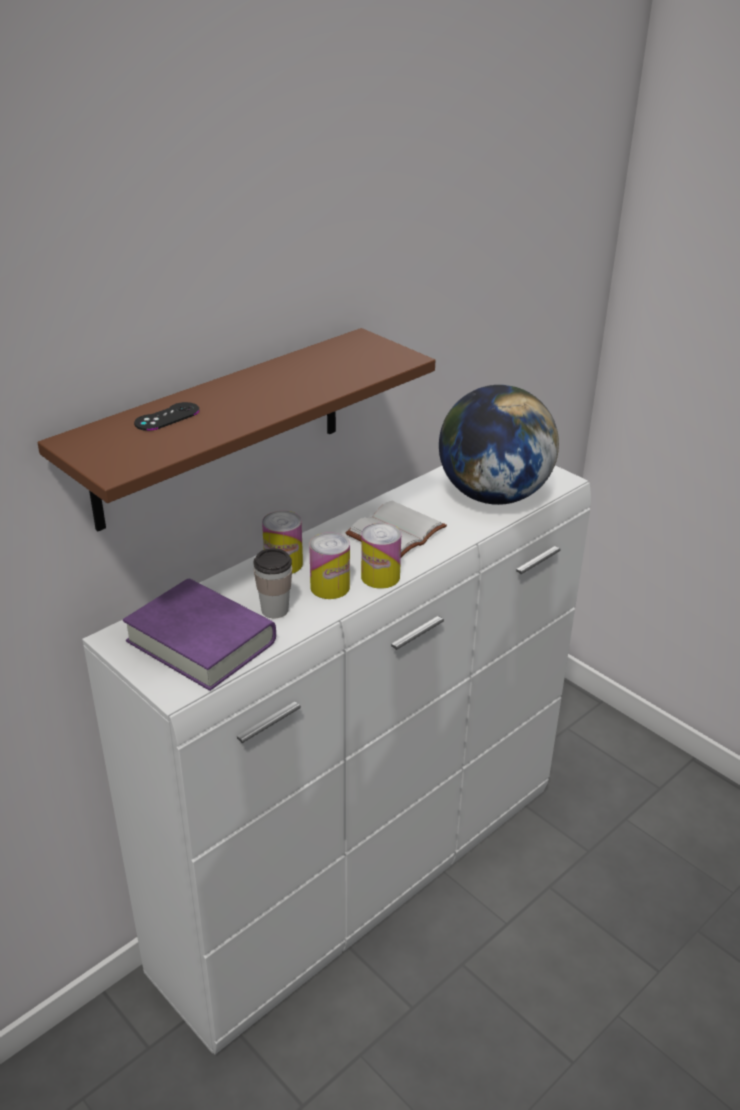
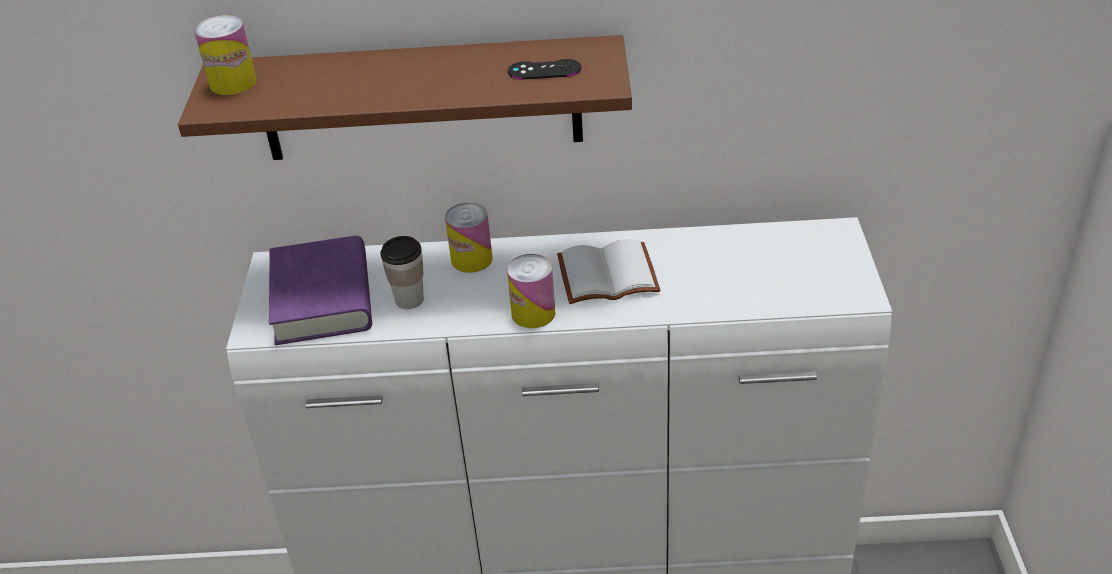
camera: 45 degrees right, 5 degrees up
(167, 417) = (316, 73): black game controller -> black game controller (544, 70)
(330, 587) = (479, 301): can -> can (233, 83)
(493, 495) = (757, 280): globe -> none

